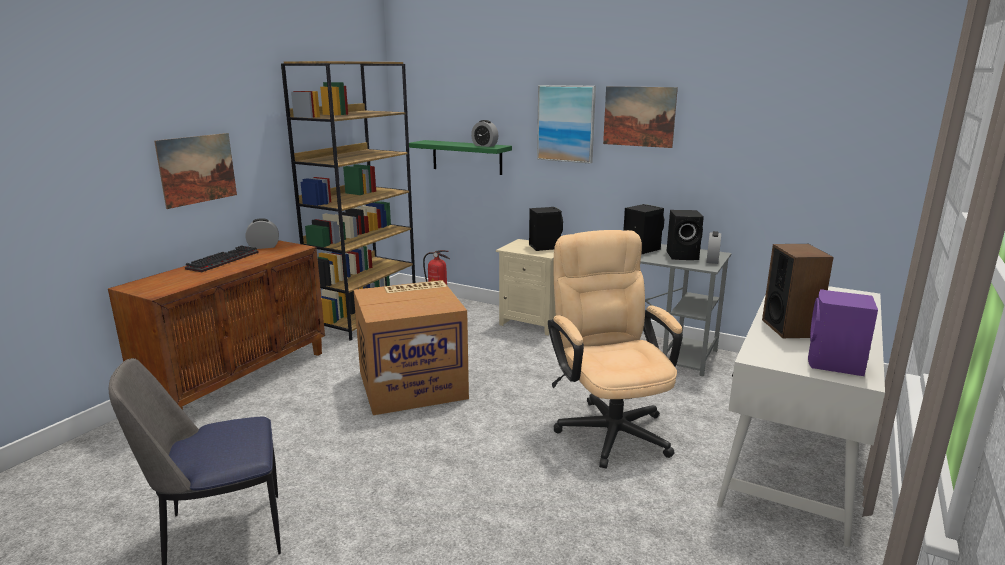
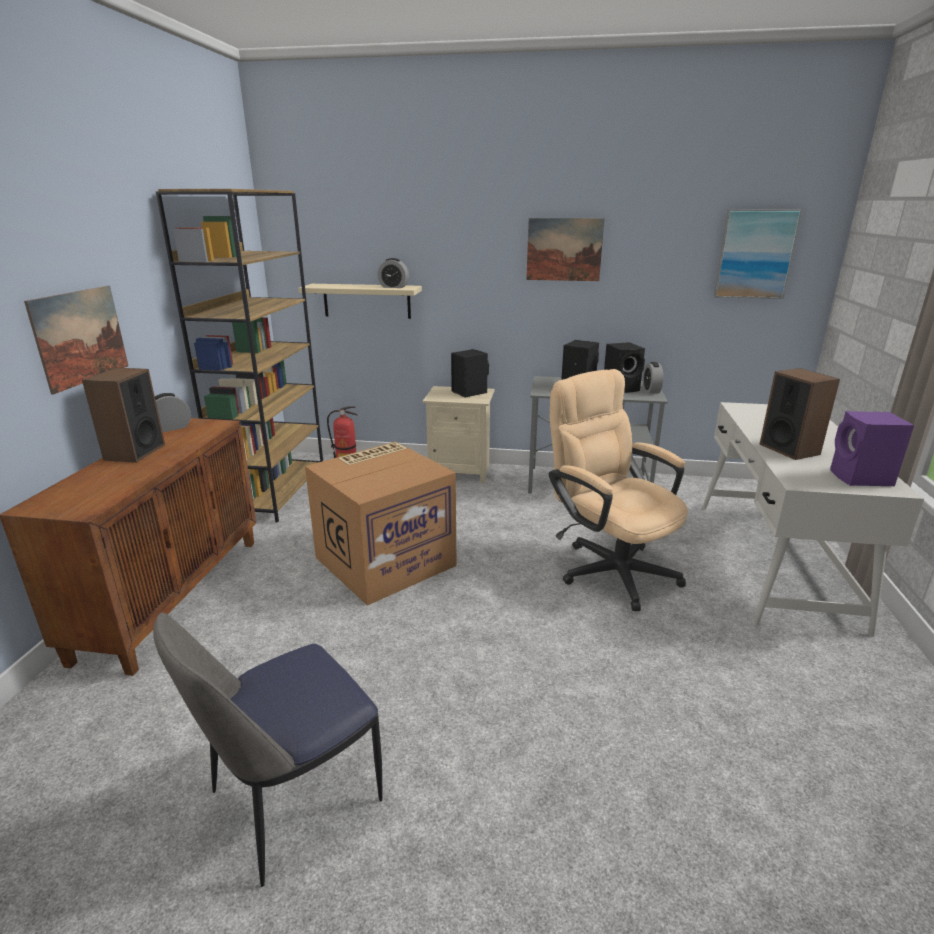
camera: 20 degrees left, 5 degrees up
(223, 260) = (134, 452): keyboard -> speaker
(467, 157) = (367, 301): green shelf -> beige shelf
(566, 123) = (484, 259): picture -> picture (755, 254)

